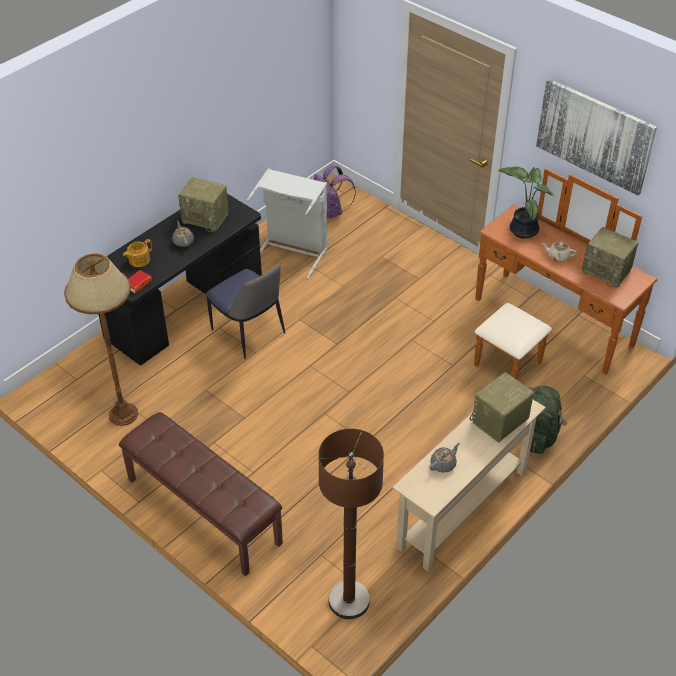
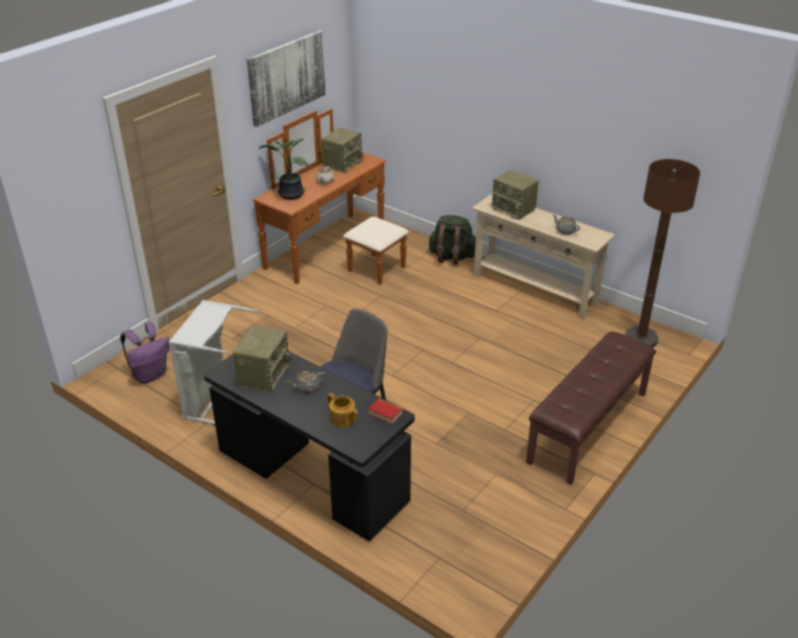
camera: 95 degrees left, 10 degrees down
(123, 414) = (484, 504): brown floor lamp -> none

